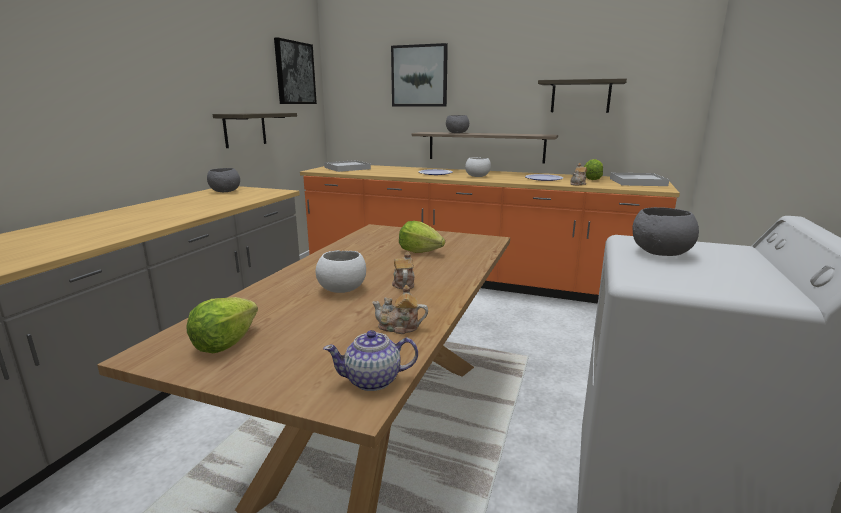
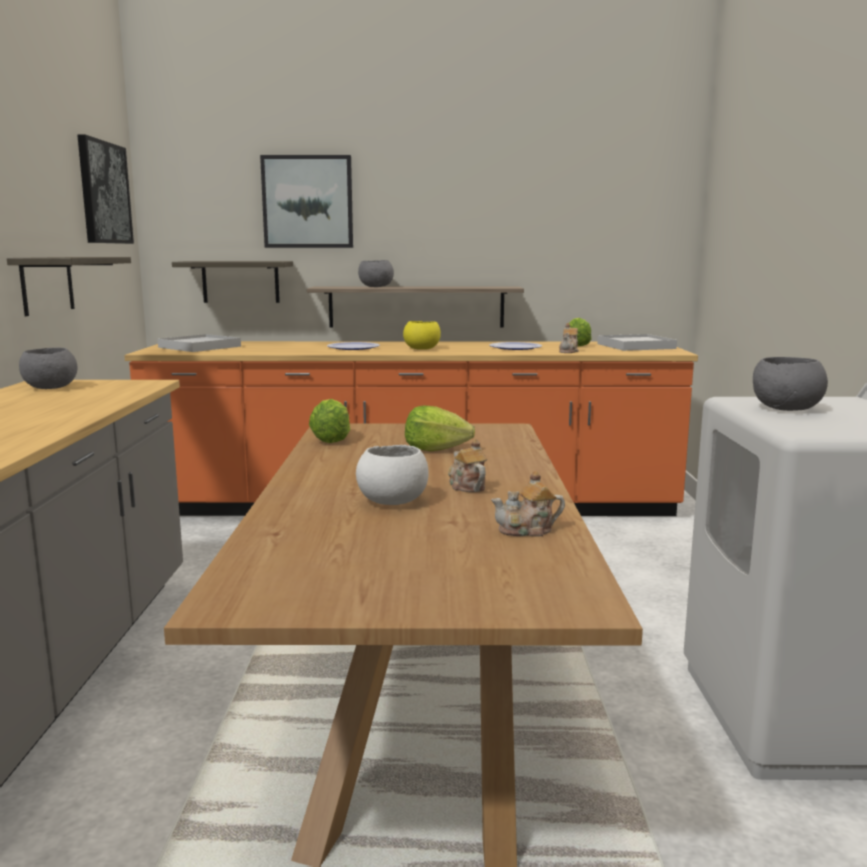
camera: 20 degrees left, 5 degrees down
(225, 343) = (322, 577): lettuce -> lettuce (332, 439)
(373, 380) = (571, 583): teapot -> none
(478, 176) = (422, 349): white bowl -> yellow bowl
(580, 96) = (546, 234): shelf -> shelf (240, 282)

